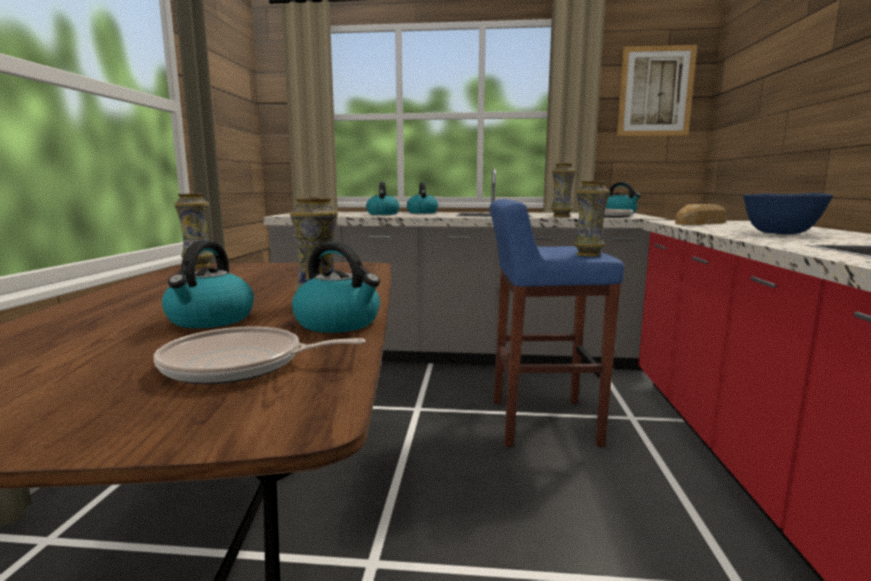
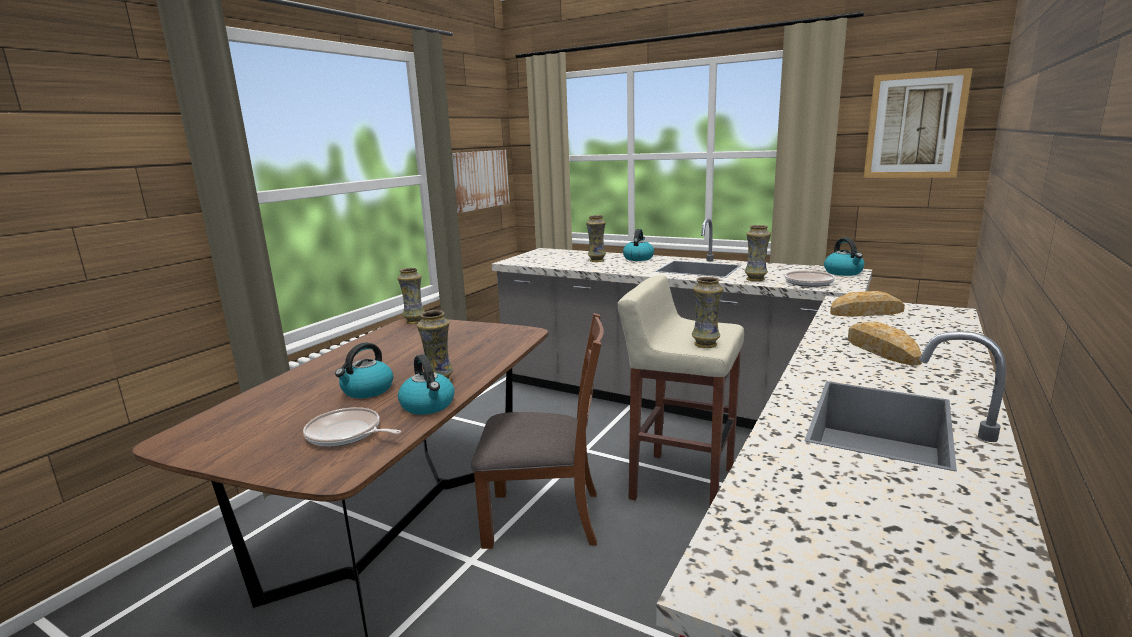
camera: 25 degrees right, 5 degrees up
(232, 130) = (480, 180): none -> picture
(382, 214) = (596, 260): kettle -> vase
(428, 486) = (544, 517): none -> brown chair
(541, 422) = (680, 483): blue stool -> beige stool
(781, 233) = (881, 350): blue bowl -> bread

